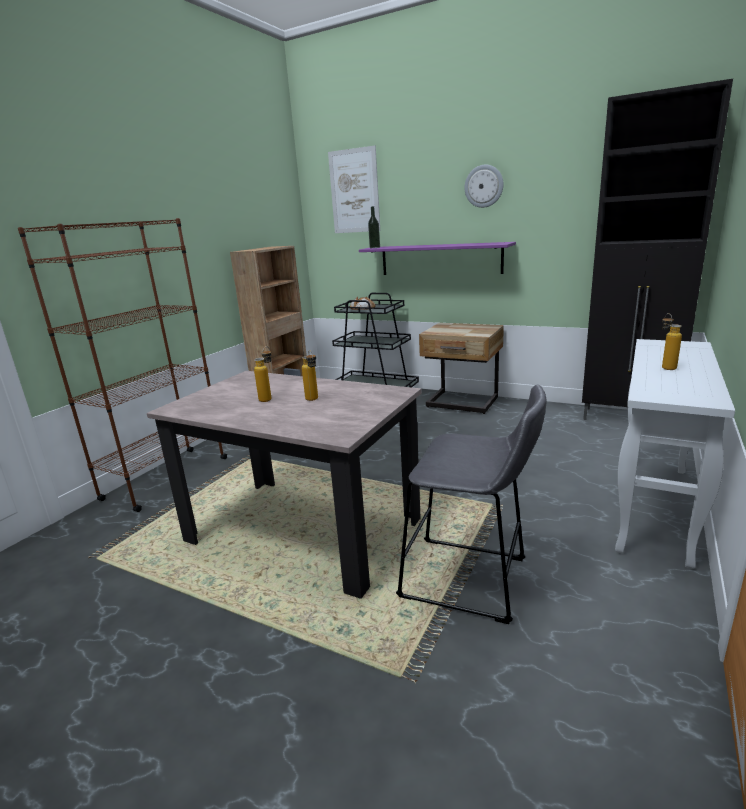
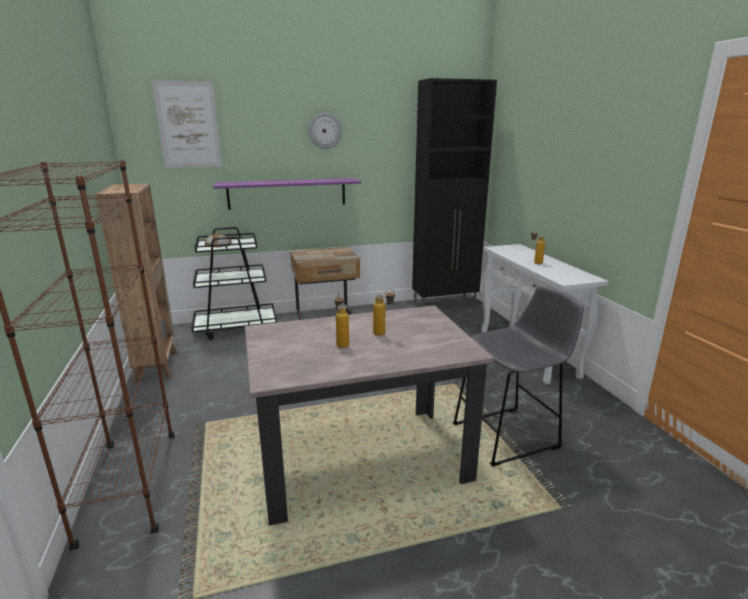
camera: 45 degrees left, 0 degrees up
(374, 247) = (226, 183): bottle -> none

